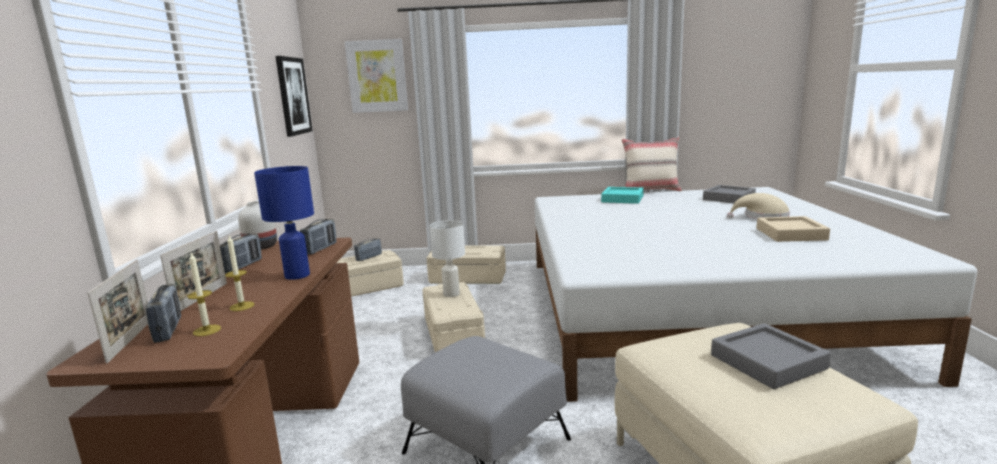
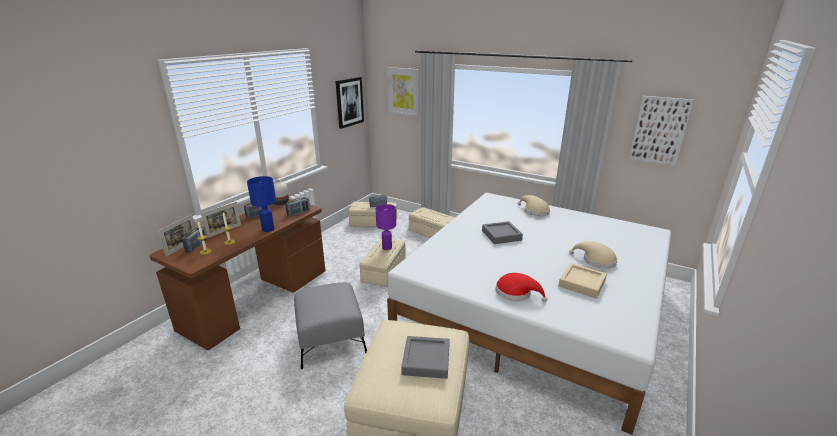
camera: 30 degrees right, 10 degrees up
(452, 294) = (387, 247): white table lamp -> purple table lamp
(622, 199) = (534, 211): turquoise tray -> beige hat
(651, 190) = (569, 207): beige pillow -> none
(728, 198) = (609, 233): grey tray -> grey tray (501, 235)
(729, 76) = (660, 130): none -> picture
(751, 257) = (516, 292): none -> red hat

